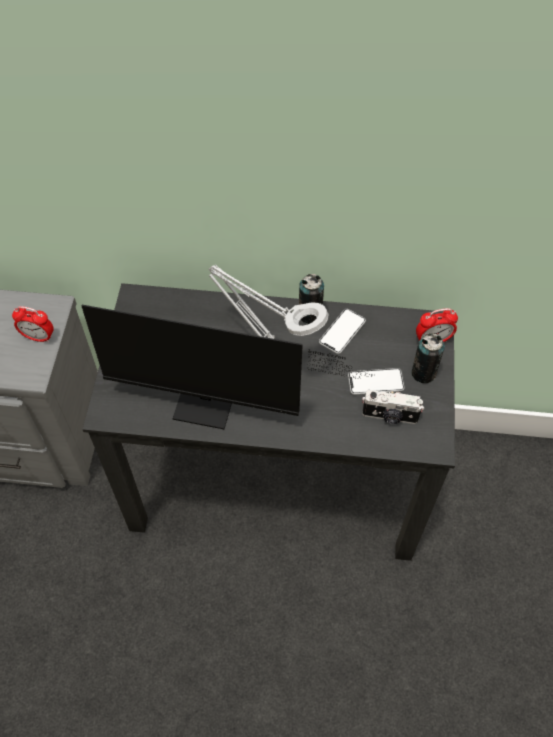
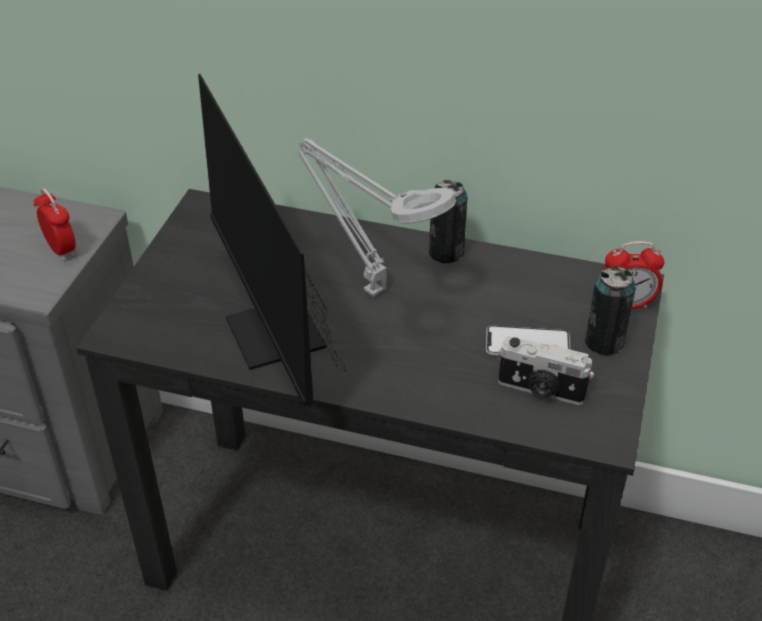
camera: 10 degrees right, 15 degrees down
(38, 337) = (61, 249): alarm clock -> alarm clock turned 150 degrees counterclockwise
(214, 406) = (276, 343): monitor -> monitor turned 45 degrees clockwise
(342, 331) = (489, 278): phone -> none

